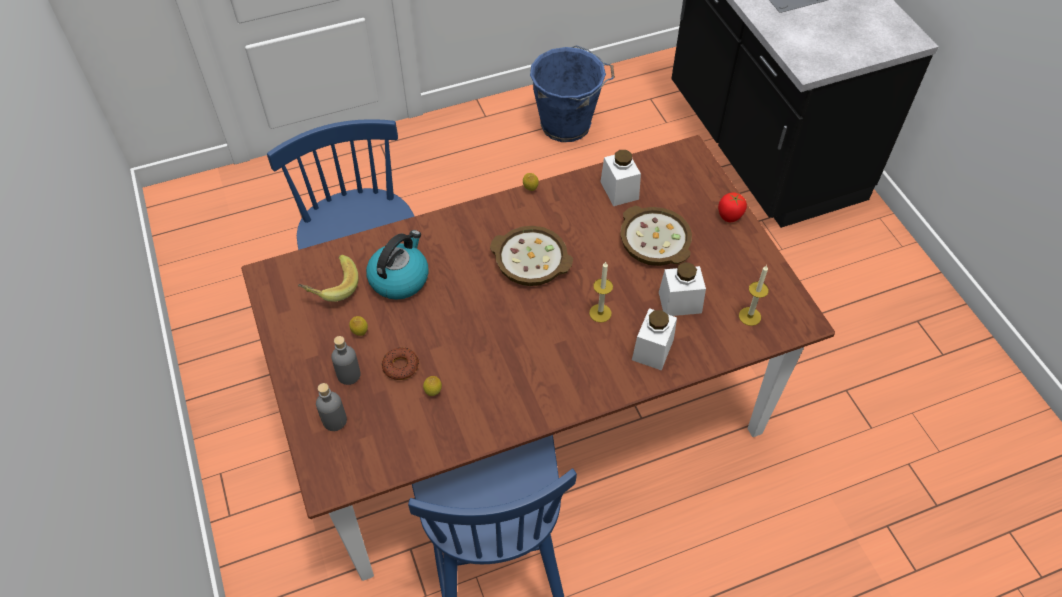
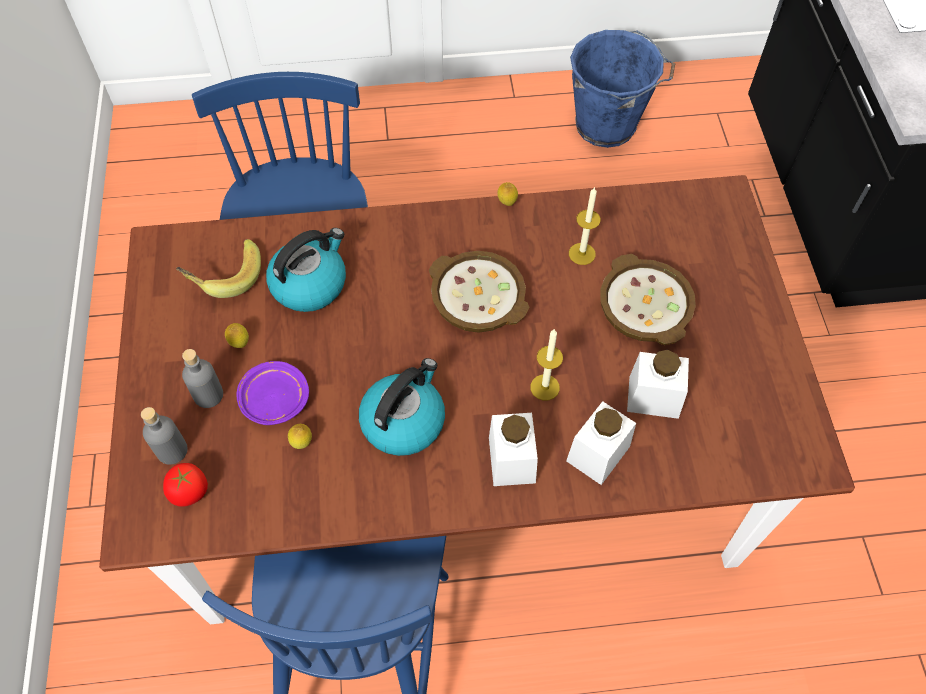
camera: 15 degrees right, 5 degrees up
(401, 366) = (274, 399): donut -> purple plate
(504, 359) = (403, 421): none -> kettle
(619, 190) = (619, 228): white jar -> white jar (511, 460)
(729, 216) = (755, 293): tomato -> tomato (190, 493)
(749, 316) = (742, 438): candle -> candle (582, 254)

